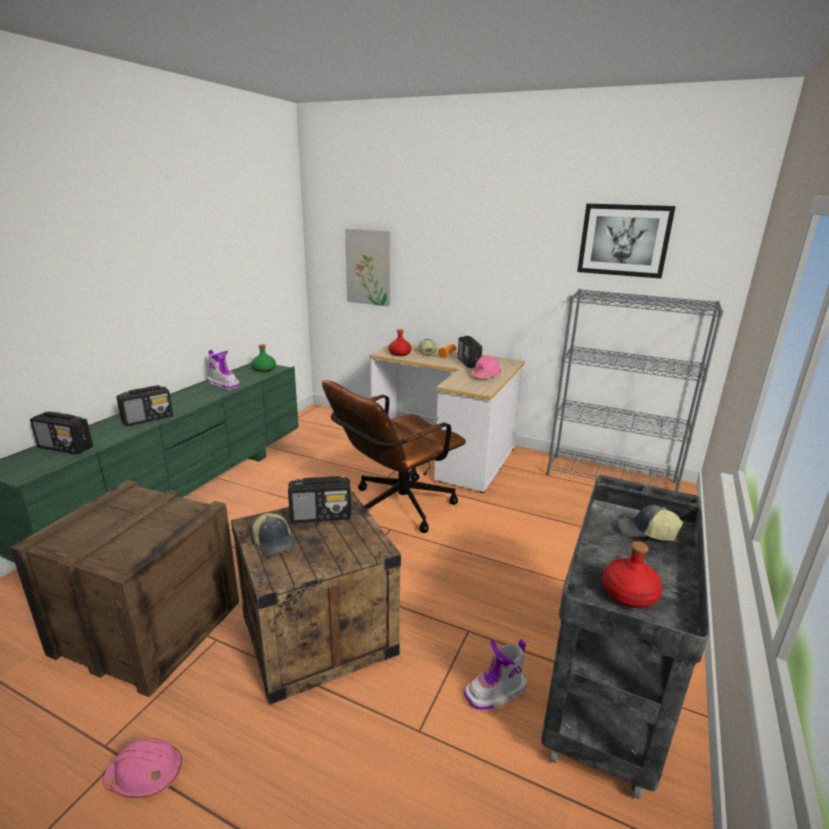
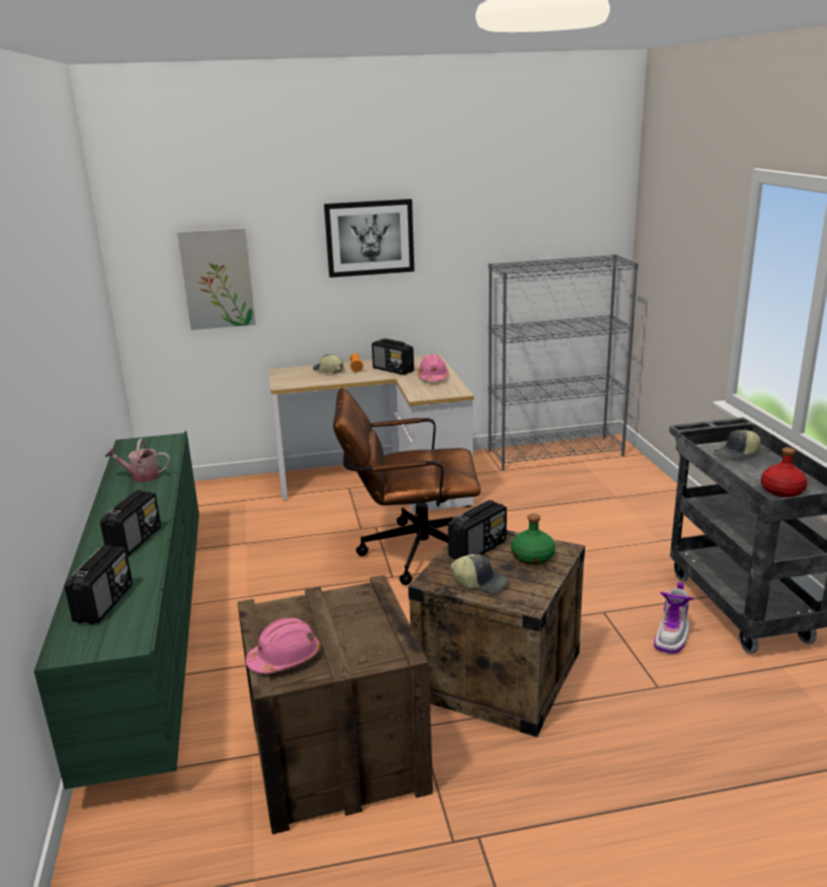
camera: 35 degrees left, 0 degrees up
(66, 447) = (104, 603): radio -> radio turned 60 degrees counterclockwise
(146, 775) = (518, 831): pink hard hat -> pink hard hat (285, 658)
(224, 384) = (141, 476): boot -> watering can
(264, 369) = (153, 446): green bottle -> green bottle (532, 557)
(394, 507) = (410, 552): brown office chair -> brown office chair turned 75 degrees clockwise
(400, 354) = (304, 380): red bottle -> none
(624, 240) = (523, 207): picture -> picture (369, 238)

